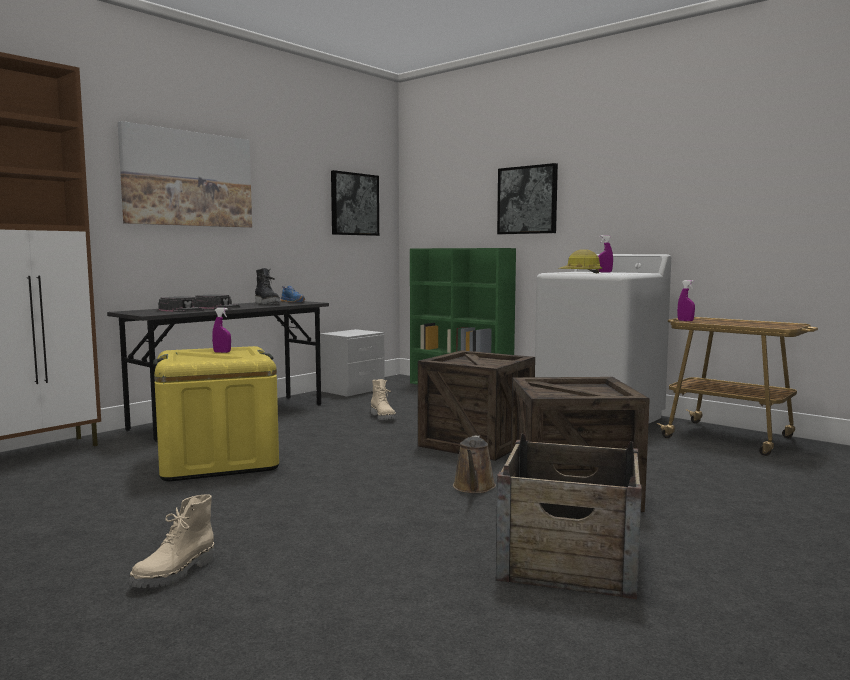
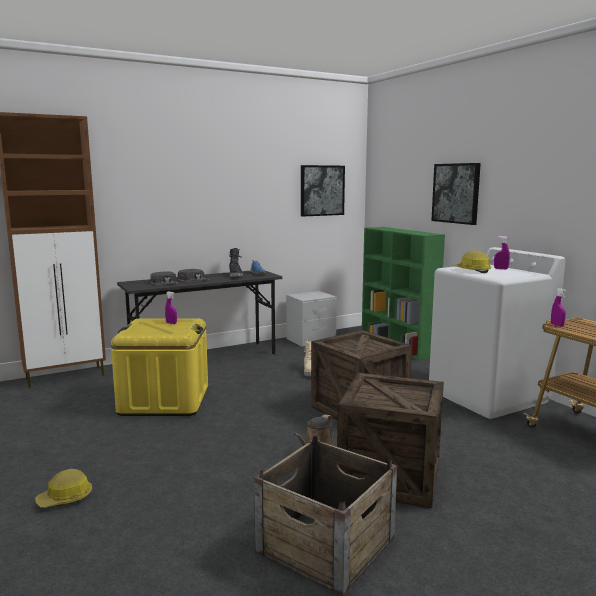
camera: 20 degrees right, 5 degrees up
(175, 573) = (65, 498): beige boot -> hard hat
(188, 179) = (179, 183): picture -> none

